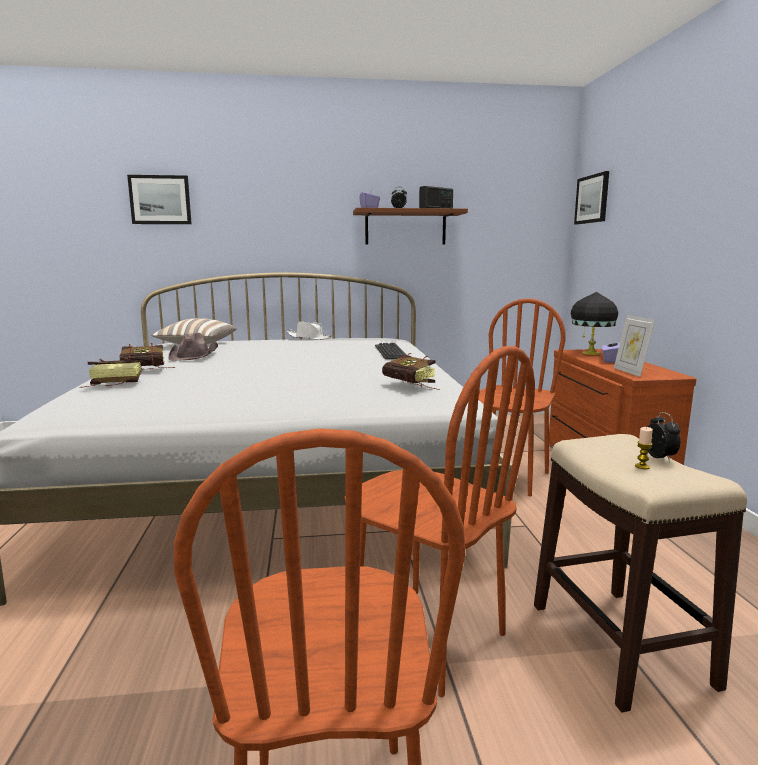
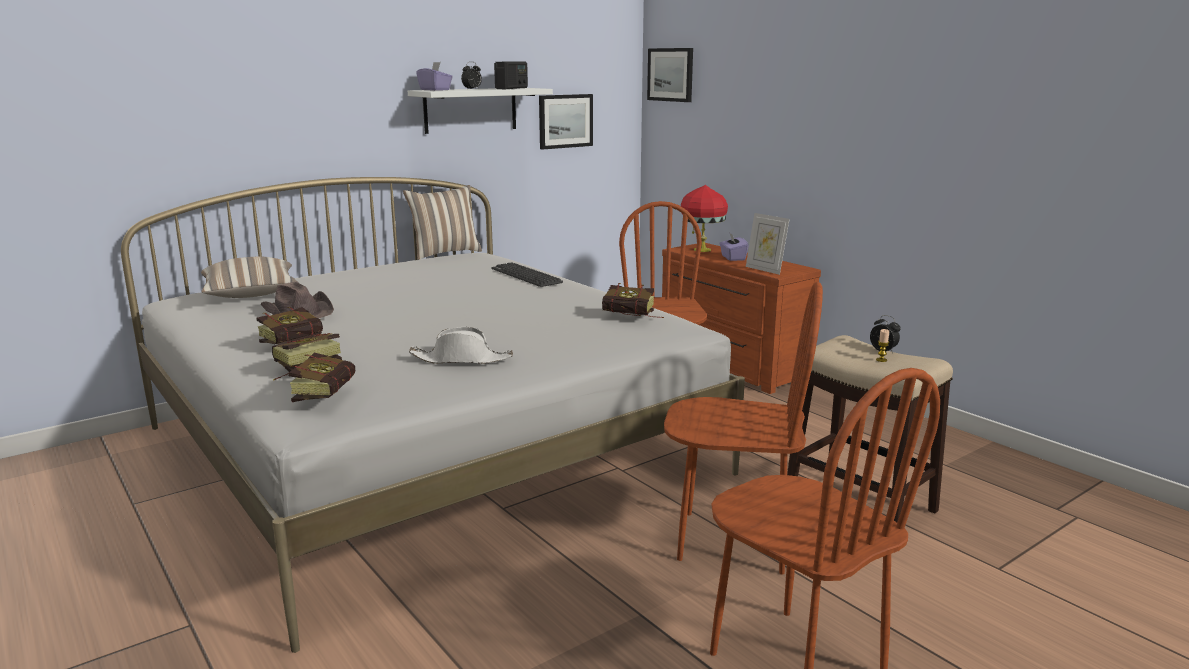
camera: 30 degrees left, 5 degrees up
(83, 401) = (327, 394): none -> book
(160, 200) = (135, 82): picture -> picture (565, 121)
(309, 338) = (384, 265): white hat -> white hat (462, 359)
(370, 336) = (445, 253): none -> pillow
(405, 228) = (470, 110): brown shelf -> white shelf
(591, 353) = (702, 250): black table lamp -> red table lamp

